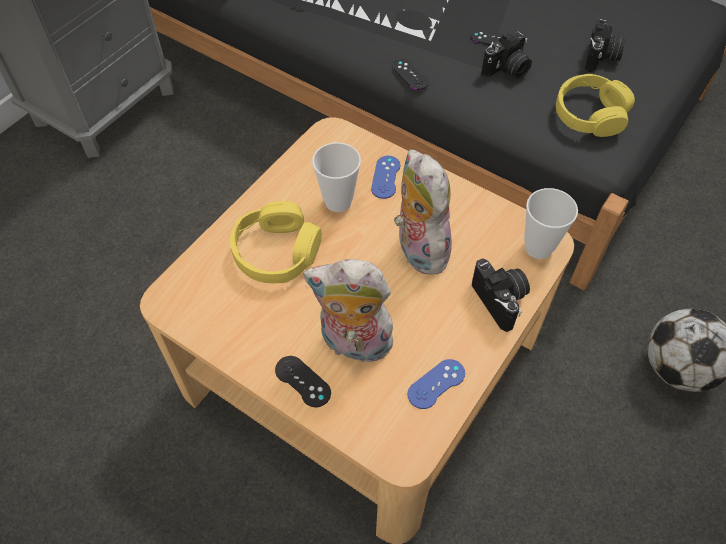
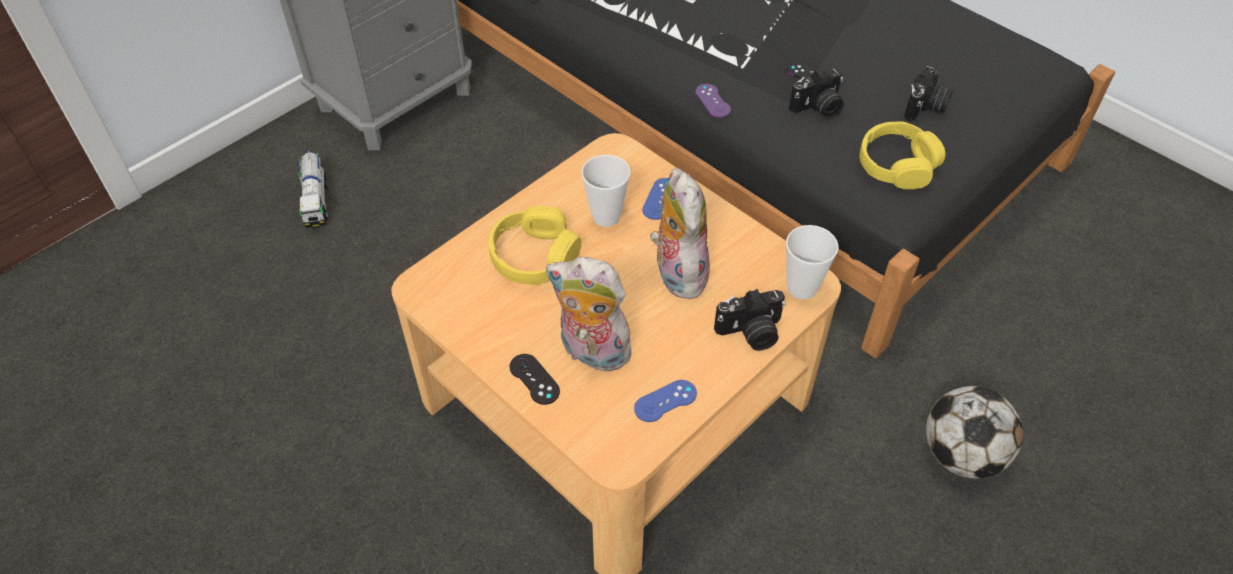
camera: 10 degrees right, 5 degrees down
(46, 212) = (316, 200): none -> toy truck
(410, 74) = (713, 101): black game controller -> purple game controller
(501, 300) = (751, 333): camera -> camera turned 90 degrees clockwise

